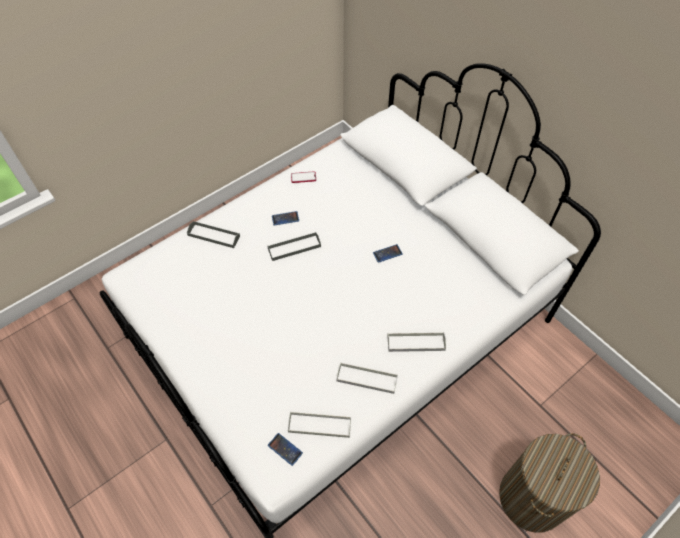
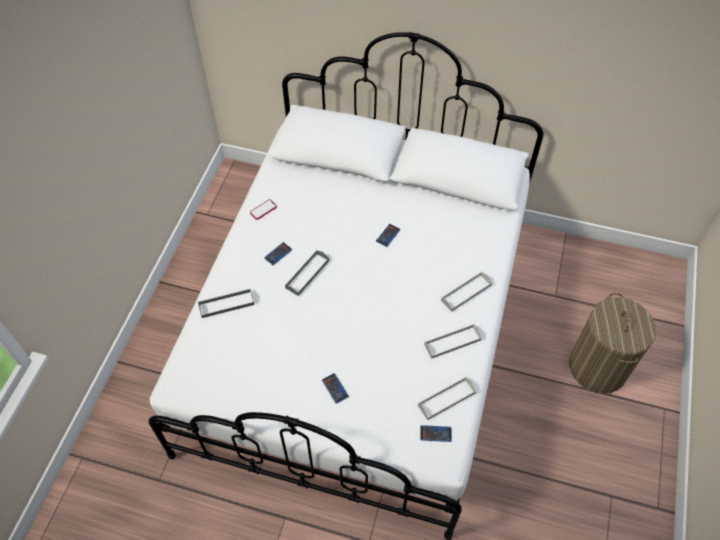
camera: 35 degrees left, 0 degrees up
(237, 354) = (335, 388): none -> phone

